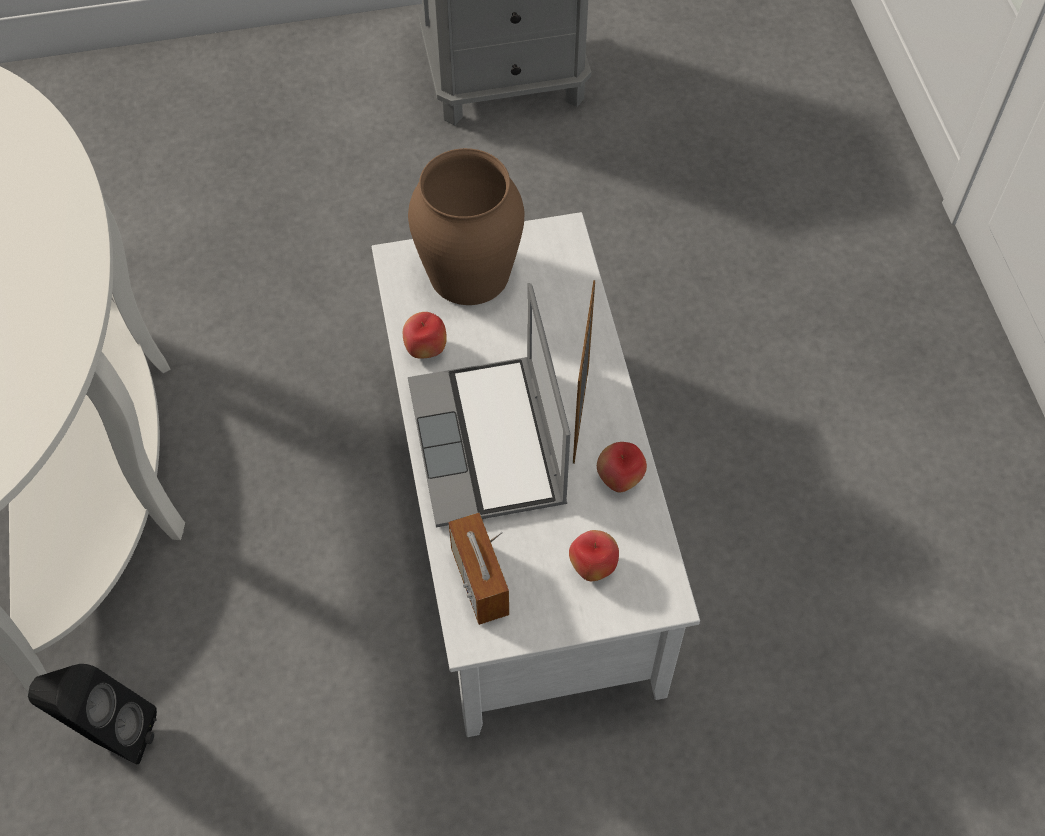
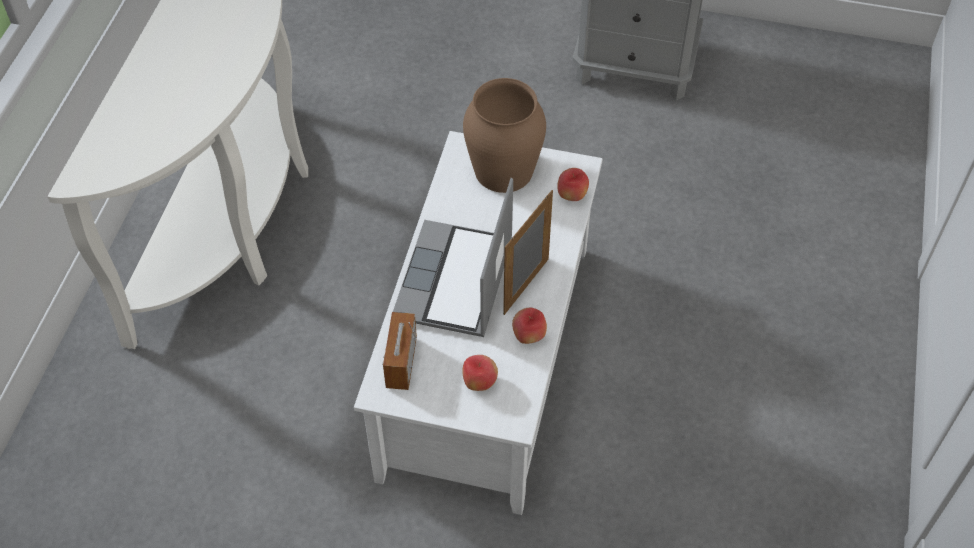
camera: 25 degrees right, 5 degrees down
(110, 735) = (155, 386): black speaker -> none
(426, 349) = (448, 208): apple -> apple (572, 196)

